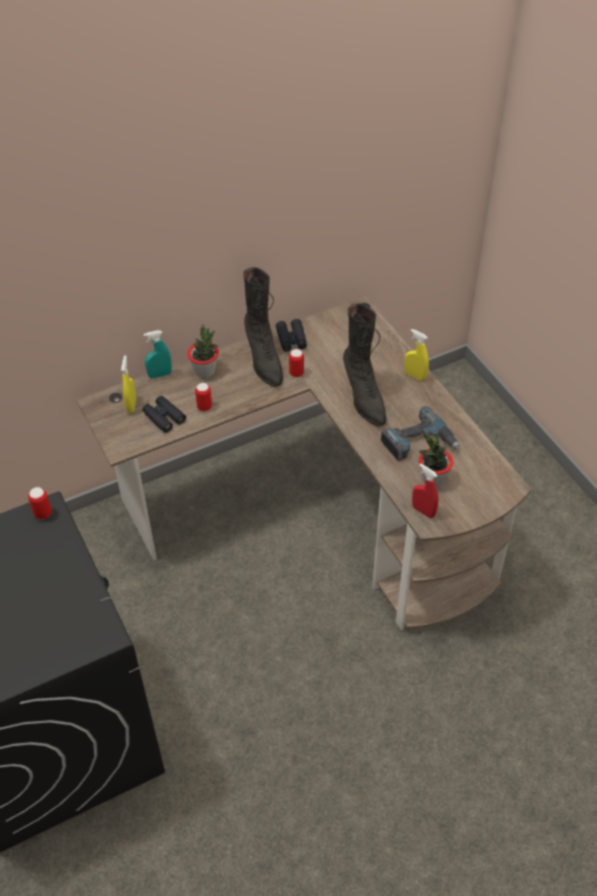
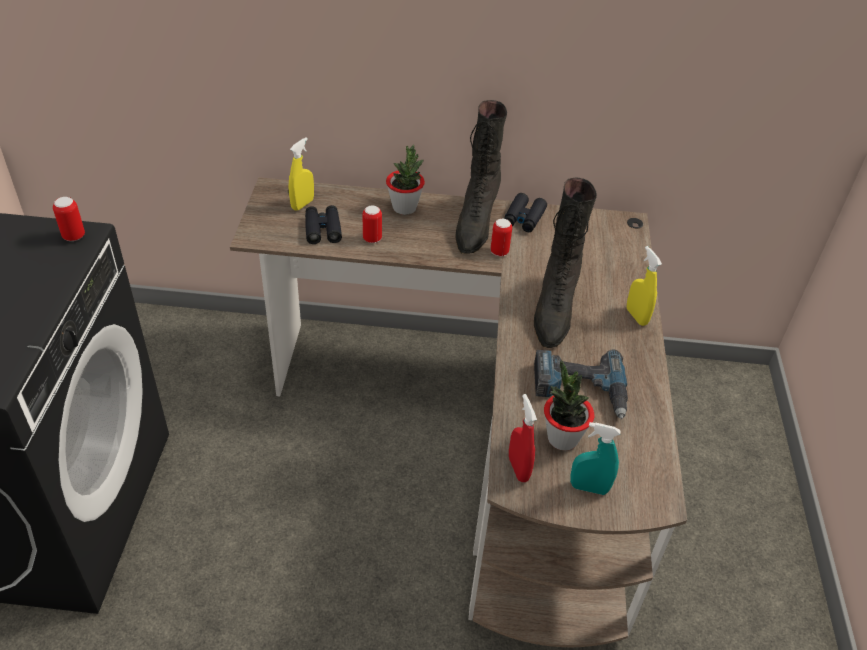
camera: 30 degrees right, 5 degrees down
(160, 375) = (357, 191): turquoise spray bottle -> turquoise spray bottle (589, 488)

